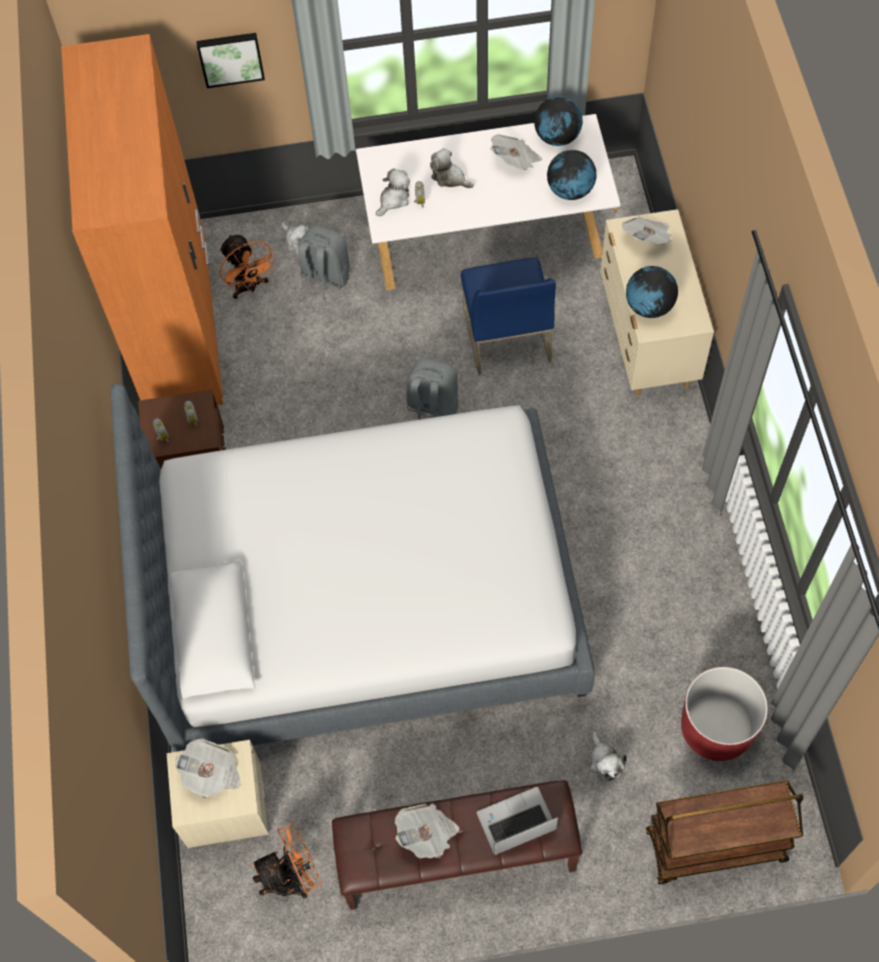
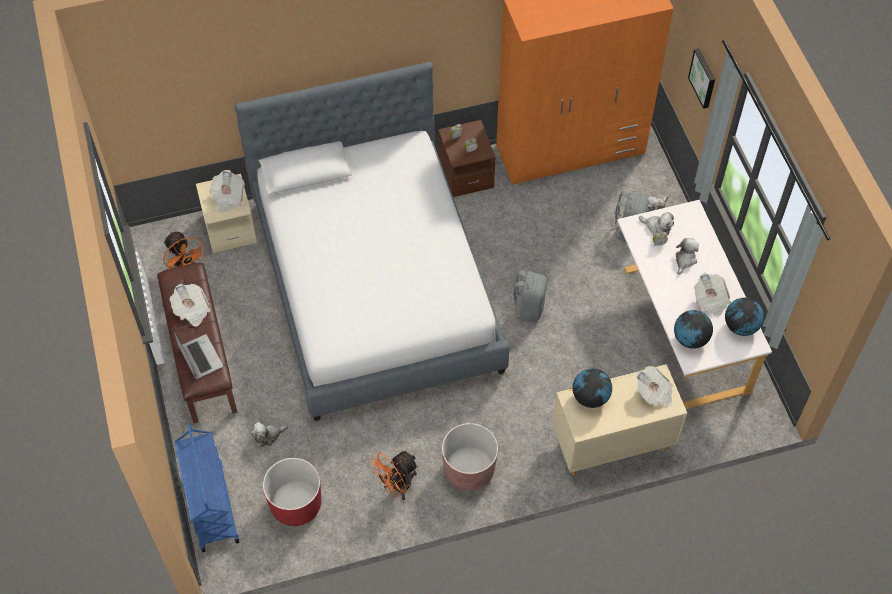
camera: 80 degrees right, 5 degrees down
(249, 287) = (610, 186): orange fan -> orange fan (396, 486)
(506, 334) = (599, 348): blue chair -> none
(674, 505) = (469, 470): none -> brown planter
(714, 847) = (211, 506): brown cart -> blue cart

